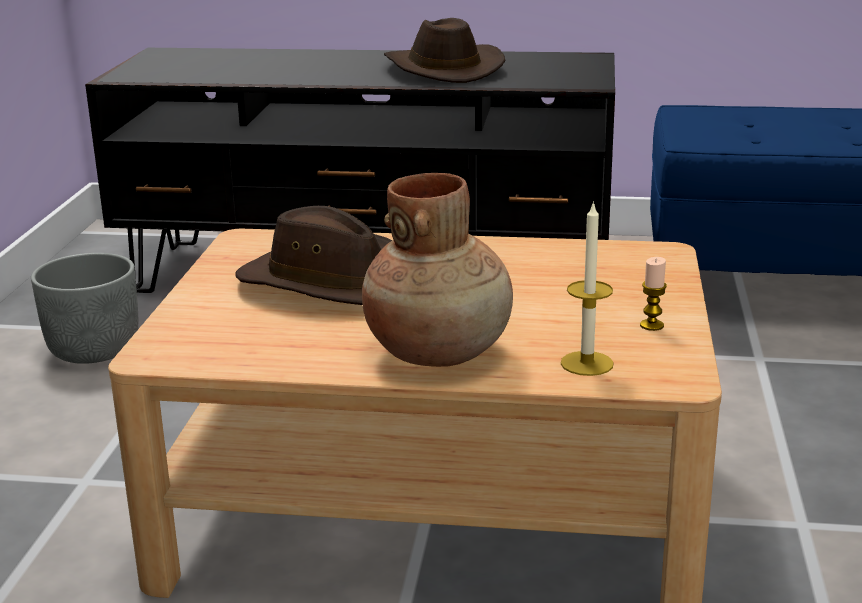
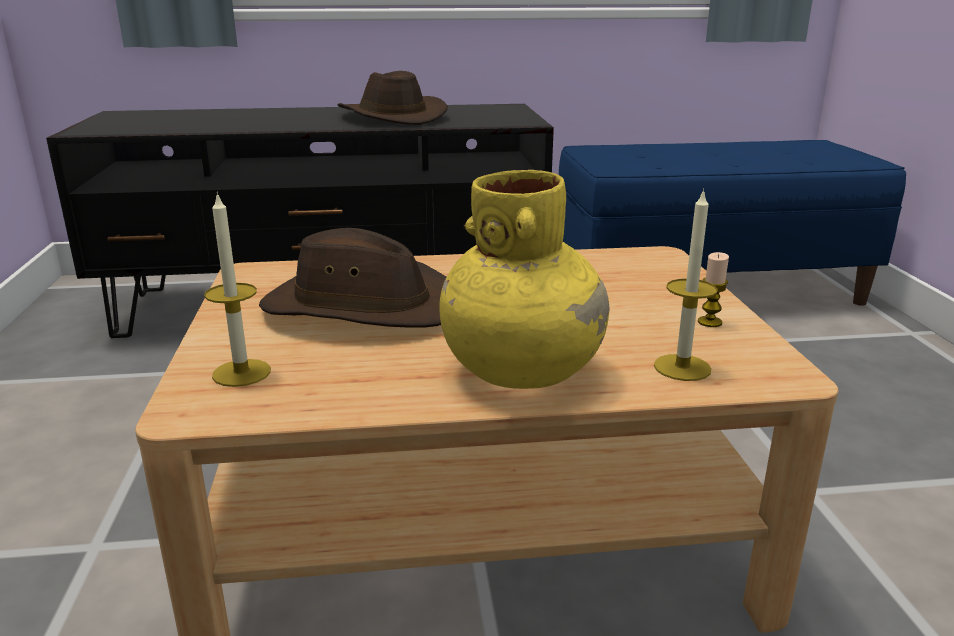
camera: 15 degrees left, 0 degrees up
(94, 349) = (80, 397): grey planter -> none
(202, 330) = (241, 373): none -> candle
(439, 352) = (523, 371): brown vase -> yellow vase

